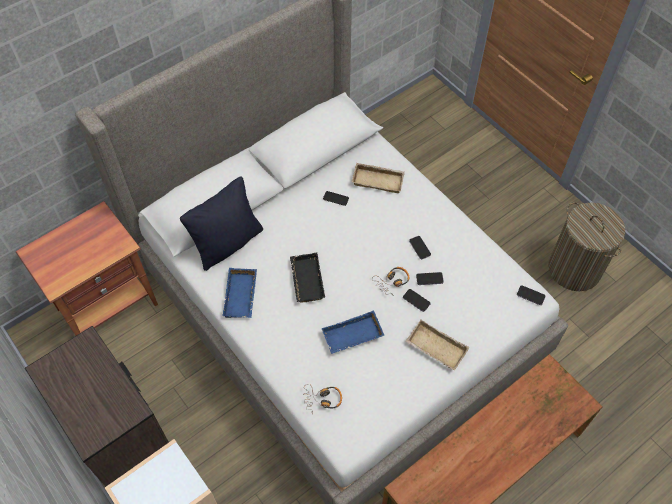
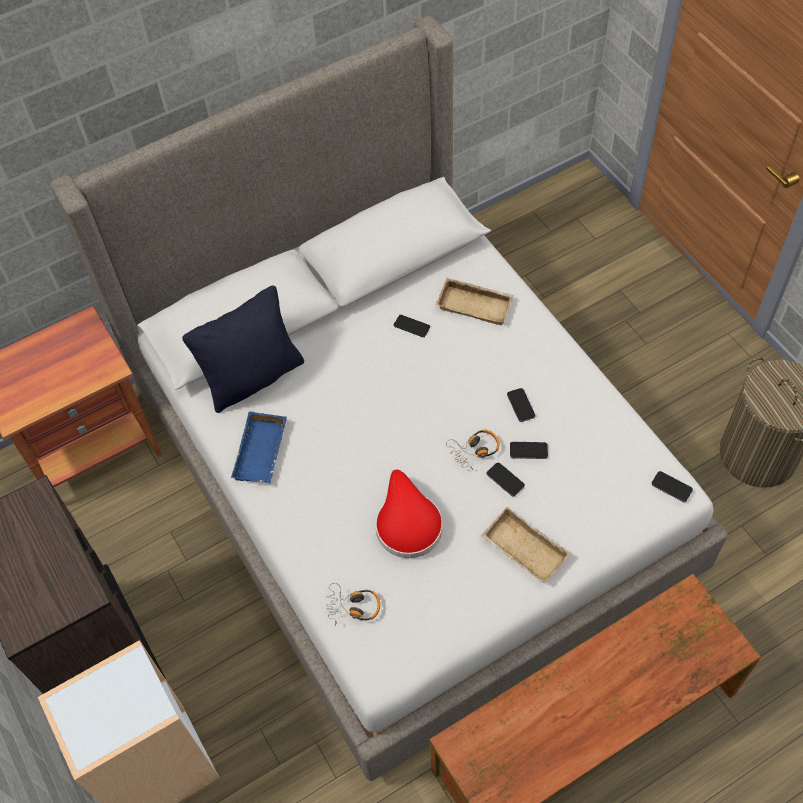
camera: 10 degrees right, 0 degrees up
(305, 280) = (353, 437): black tray -> none
(352, 336) = (407, 522): blue tray -> red hat

